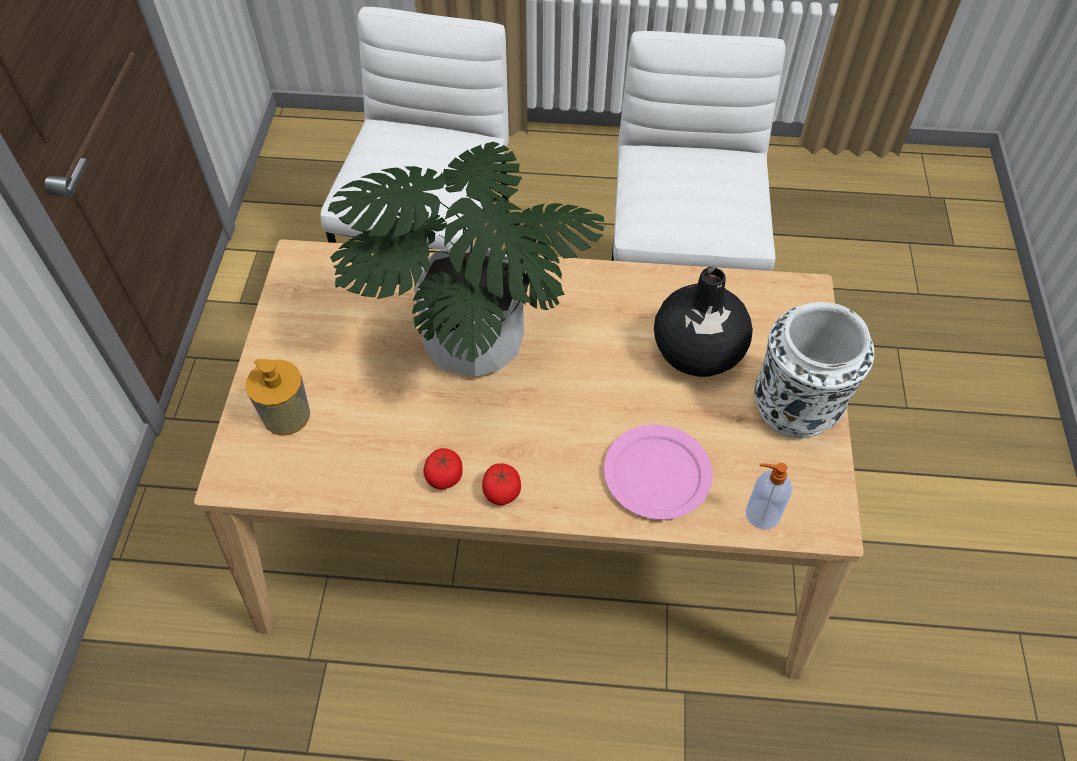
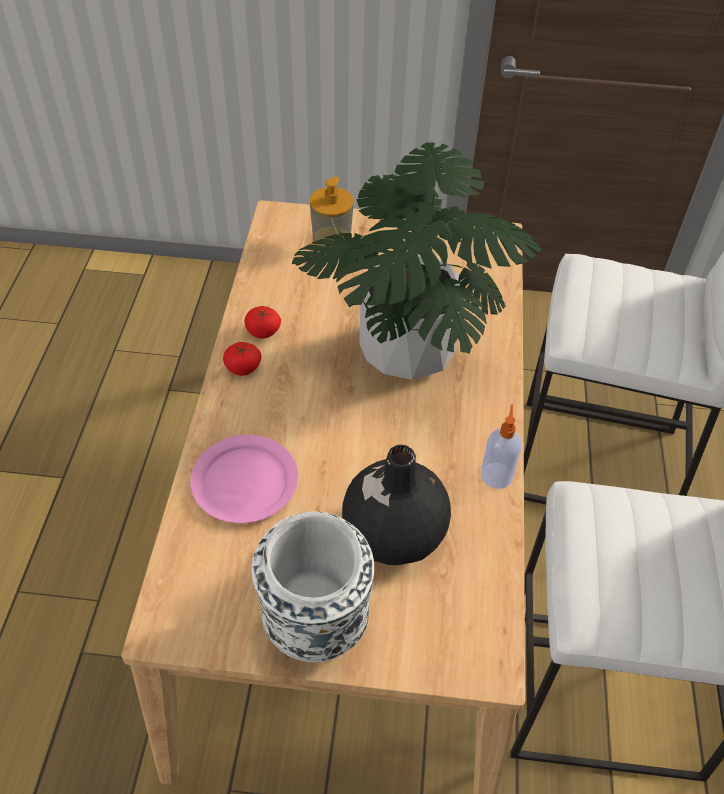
camera: 90 degrees right, 5 degrees down
(760, 514) = (186, 565): soap dispenser -> soap dispenser (496, 474)

